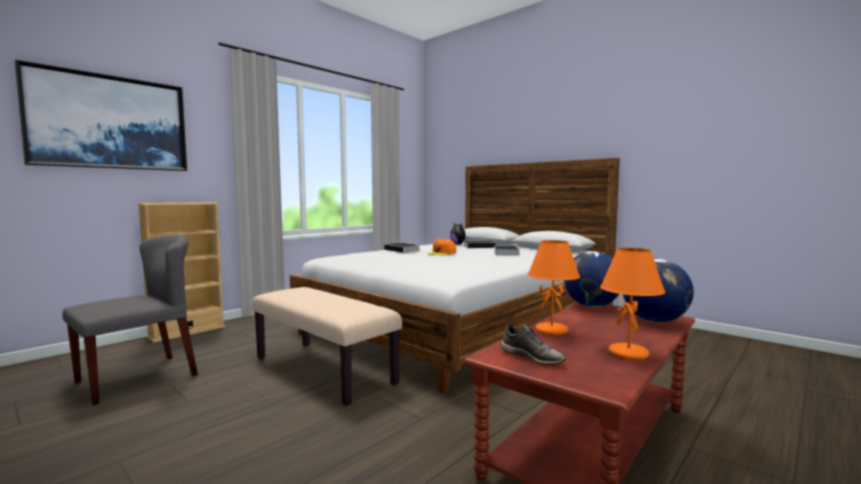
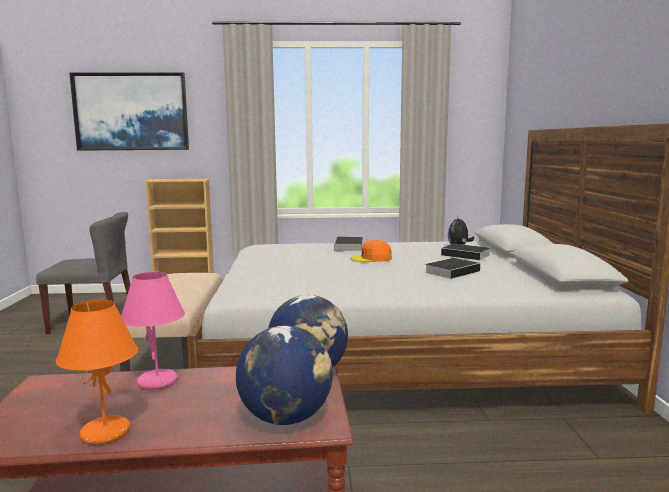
camera: 45 degrees right, 5 degrees up
(532, 357) = (51, 396): grey shoe -> none
(552, 331) = (158, 381): orange table lamp -> pink table lamp

